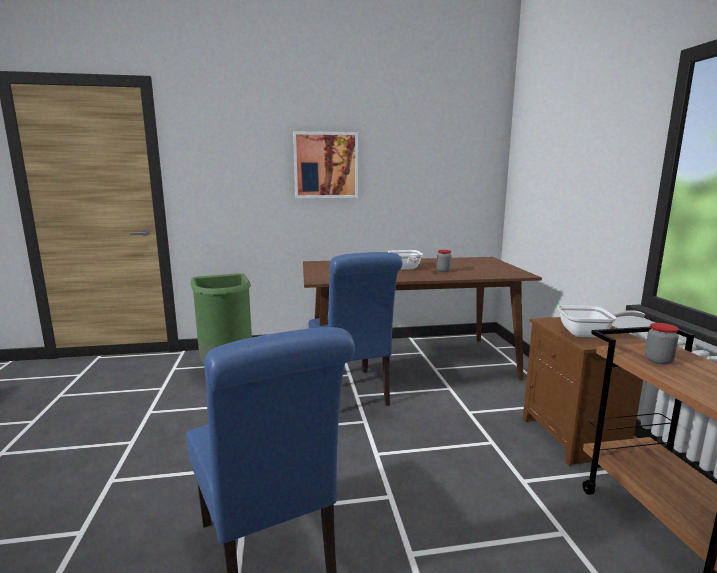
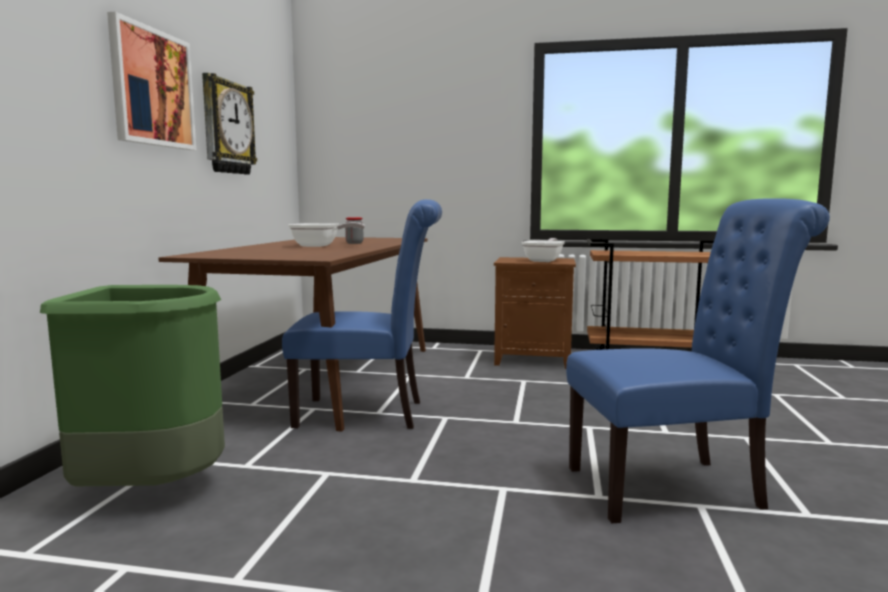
camera: 70 degrees left, 5 degrees down
(401, 178) = (227, 127): none -> wall clock
(658, 360) = (625, 253): jar -> none

